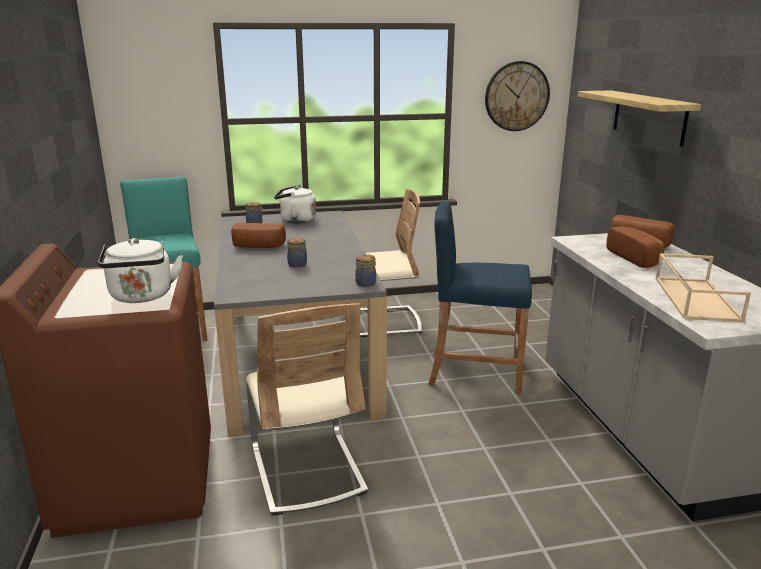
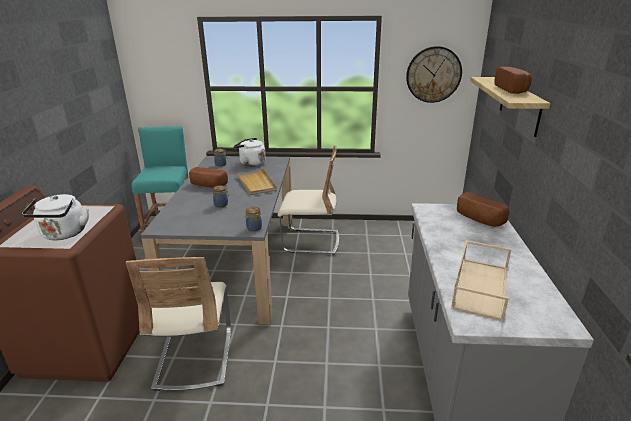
camera: 15 degrees right, 5 degrees up
(323, 240) = (256, 183): none -> beige tray
(475, 372) = (355, 294): blue stool -> none
(636, 258) = (464, 234): bread -> bread (512, 89)

